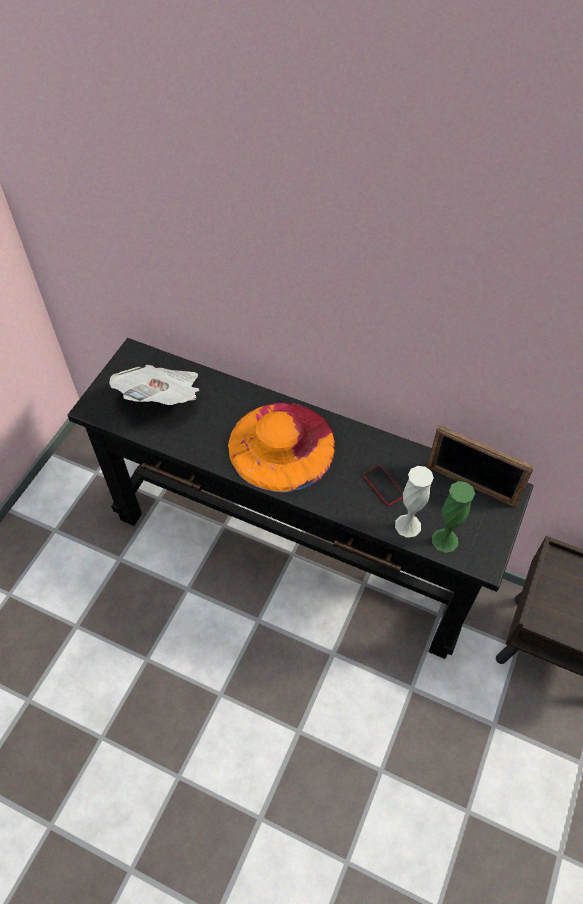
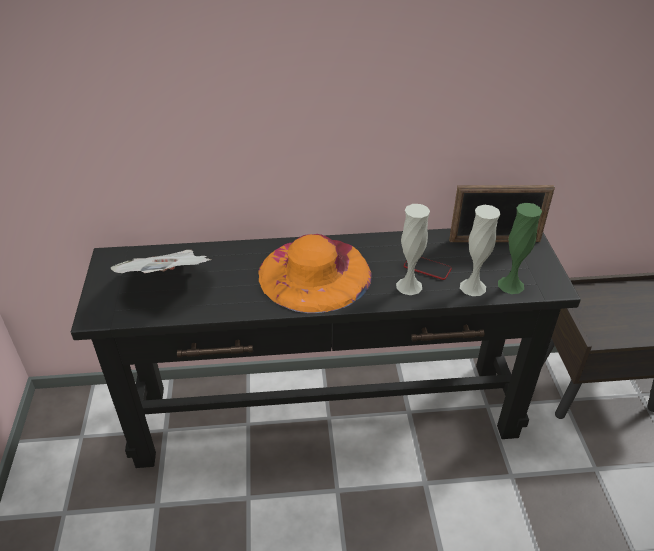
camera: 30 degrees left, 15 degrees down
(352, 497) = (409, 286): none -> white vase

